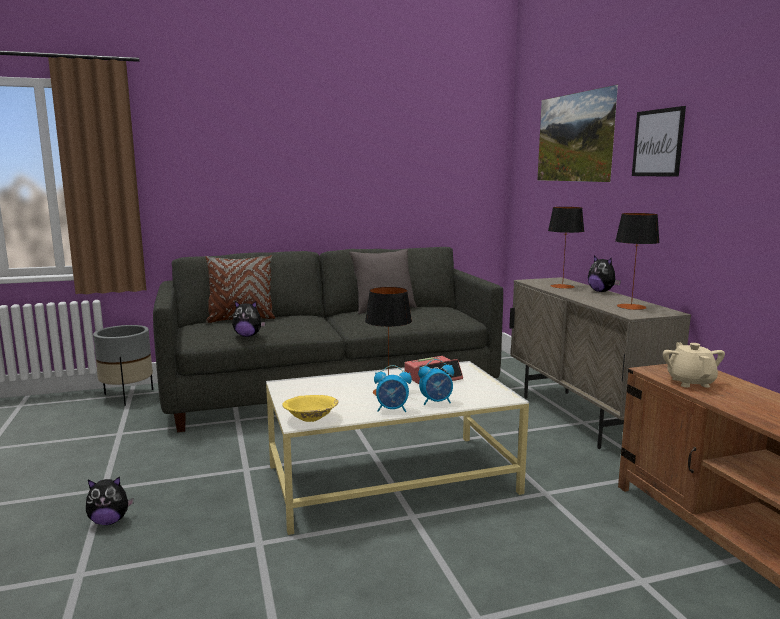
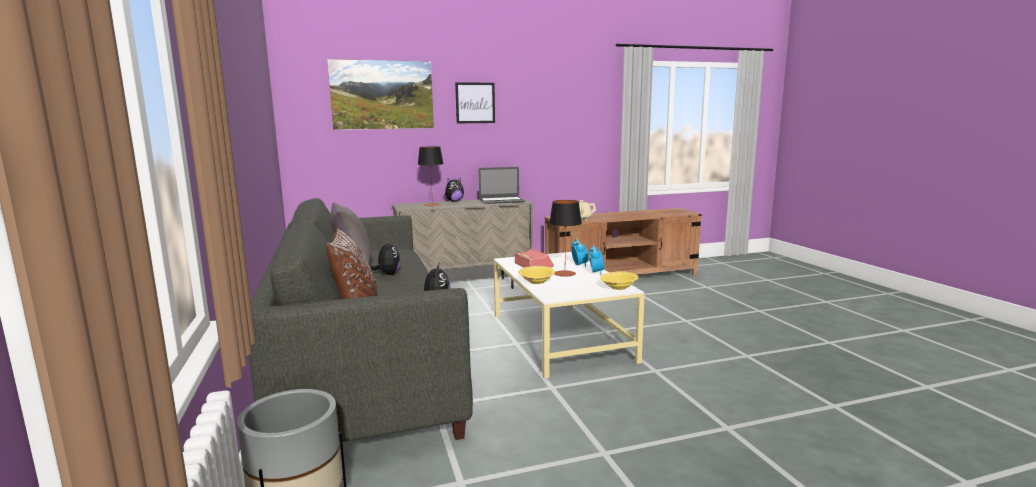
camera: 90 degrees left, 0 degrees up
(109, 521) = (657, 433): plush toy -> plush toy (388, 274)
(351, 378) = (536, 282): none -> yellow bowl
(631, 307) = (502, 200): table lamp -> laptop

